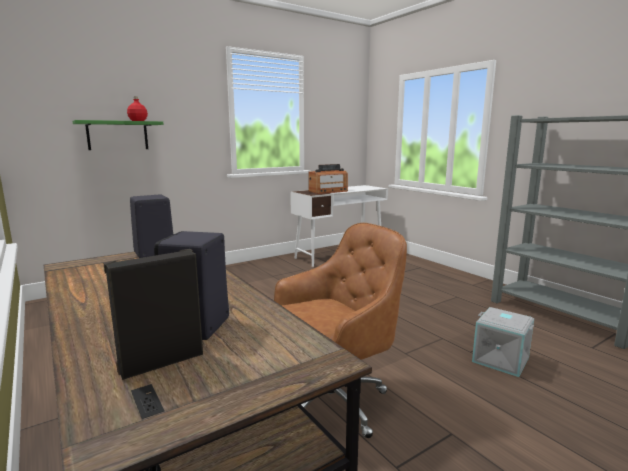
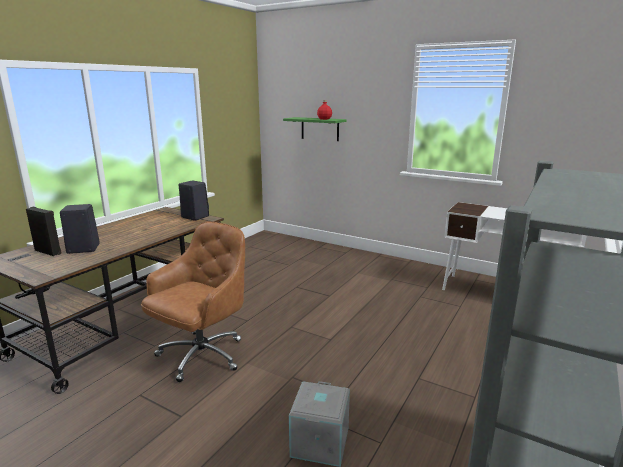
camera: 65 degrees right, 5 degrees up
(328, 191) = (489, 212): radio -> none
(331, 401) = (202, 355): brown office chair -> brown office chair turned 90 degrees counterclockwise

